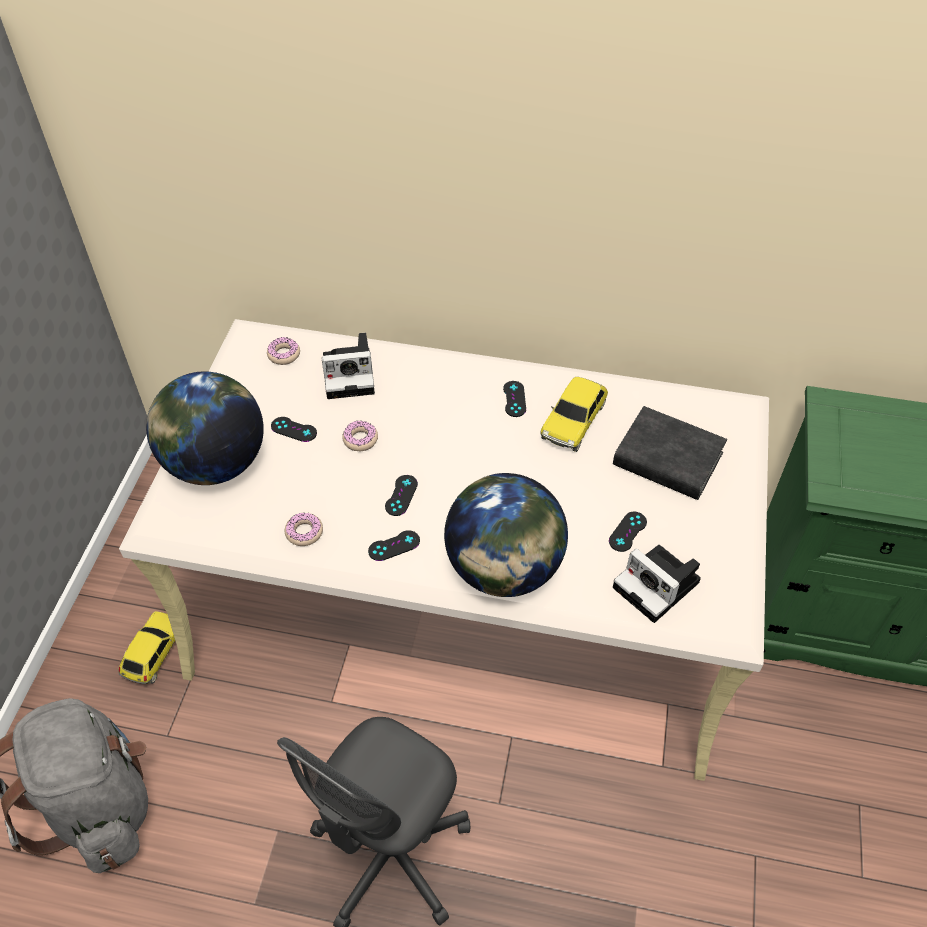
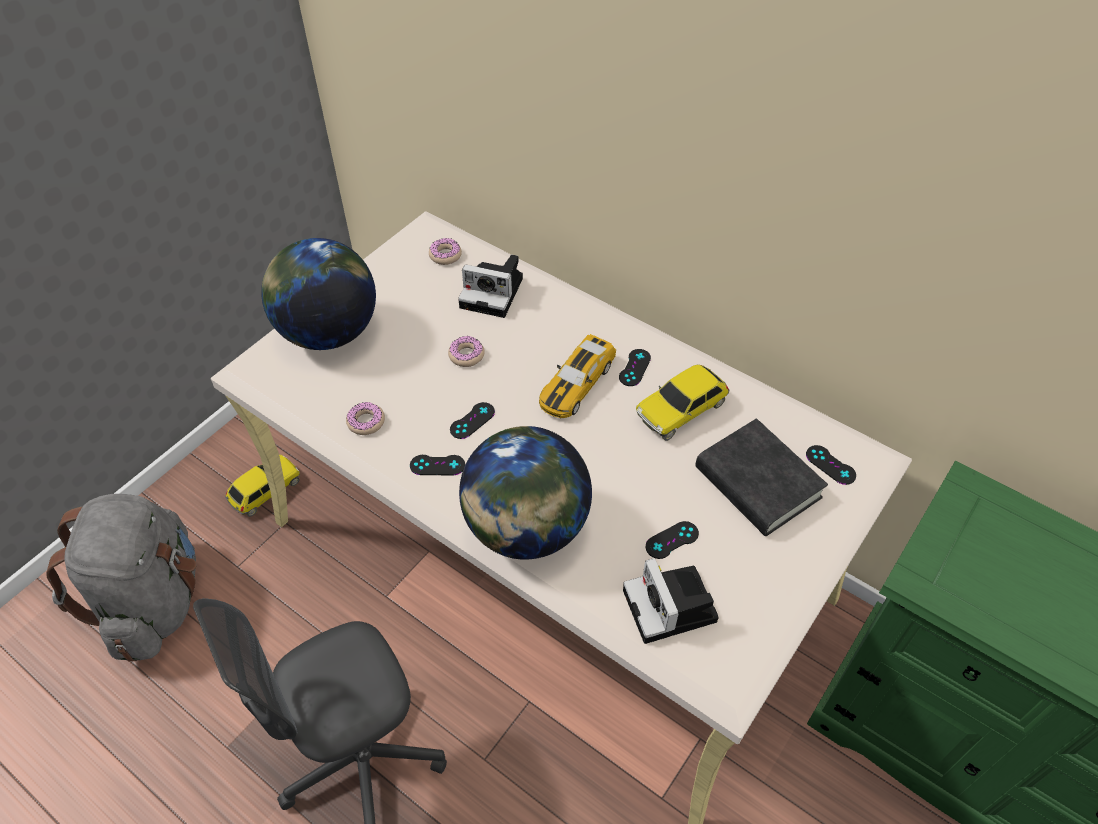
camera: 25 degrees right, 0 degrees up
(294, 429) = (413, 325): black game controller -> black game controller (830, 465)
(473, 430) = (576, 384): none -> toy car

